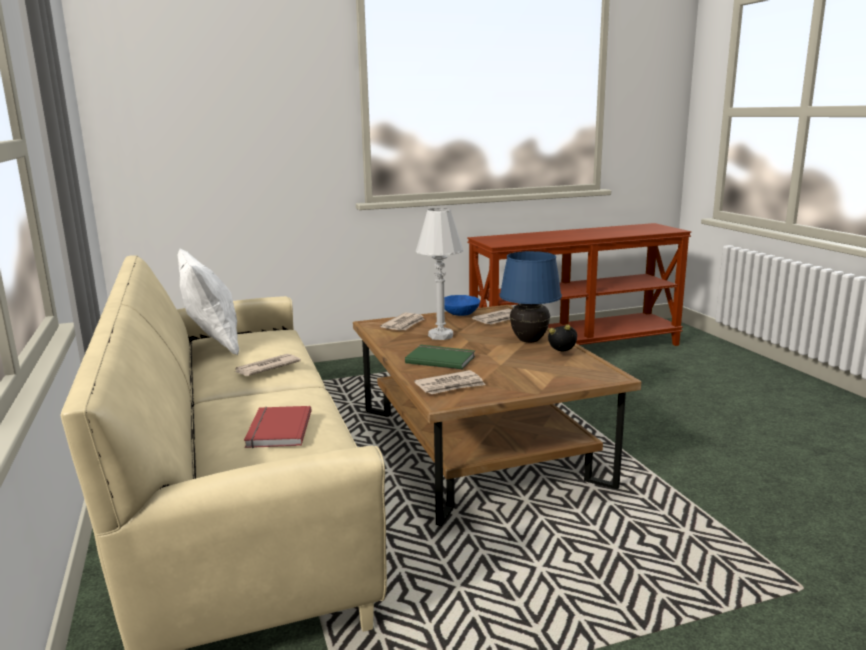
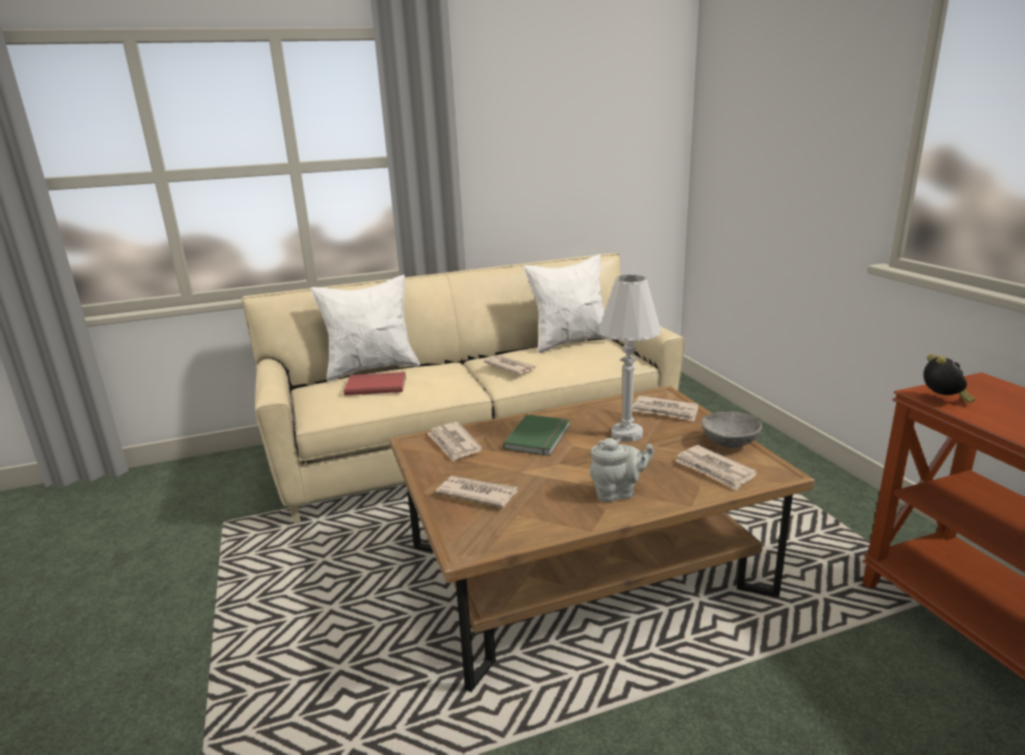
camera: 90 degrees right, 5 degrees up
(196, 443) = (372, 368): none -> white pillow
(459, 314) = (730, 442): blue bowl -> grey bowl
(529, 341) = (618, 493): blue table lamp -> grey teapot
(536, 376) = (477, 493): none -> newspaper
(563, 355) = (558, 516): alarm clock -> alarm clock (943, 400)

